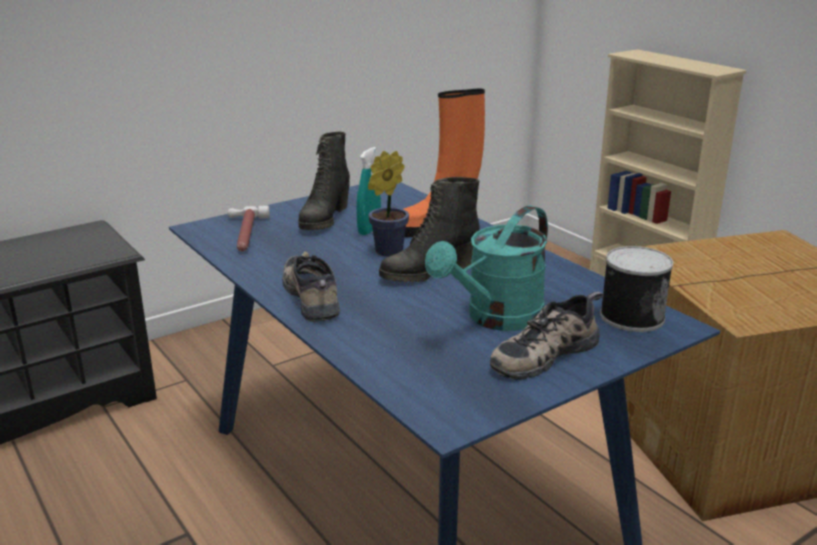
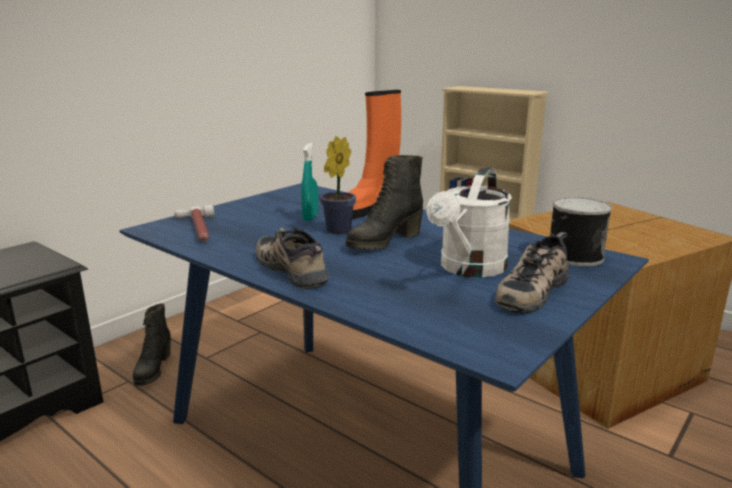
camera: 15 degrees left, 5 degrees down
(324, 219) = (264, 213): black boot -> black boot (153, 370)
(496, 318) = (469, 269): turquoise watering can -> white watering can

